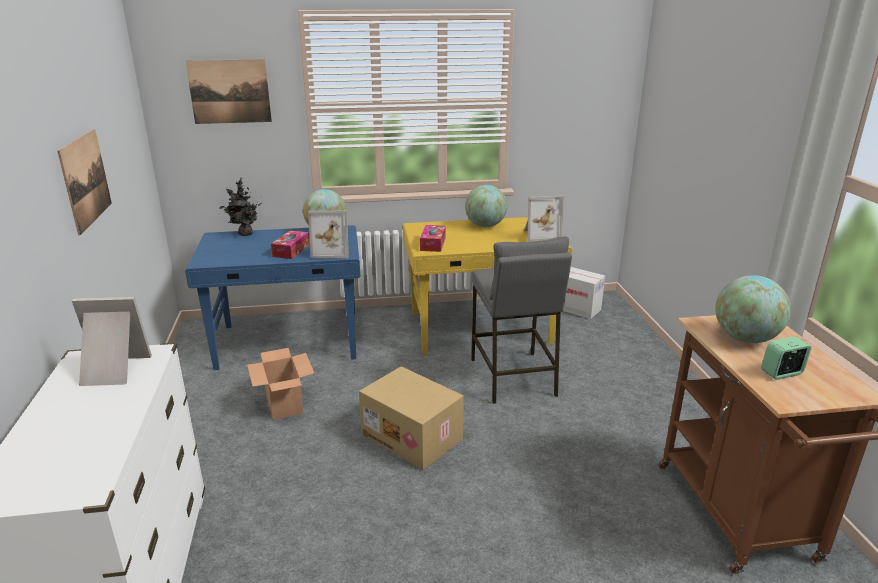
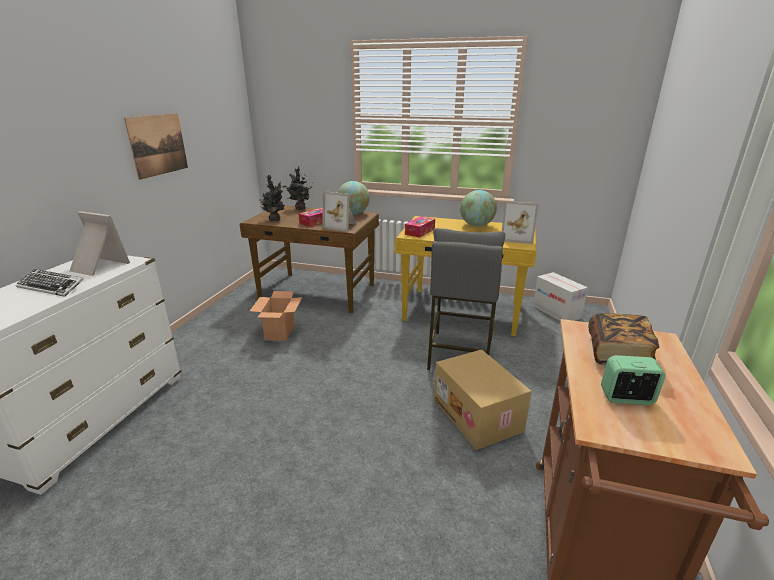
camera: 25 degrees right, 0 degrees up
(91, 412) = (51, 287): none -> keyboard
(229, 91) = (302, 103): picture -> none
(231, 256) = (274, 219): none -> potted plant
(289, 343) = (318, 292): blue desk -> brown desk
(413, 436) = (346, 377): cardboard box -> cardboard box (478, 415)
(745, 338) = (618, 353): globe -> book

